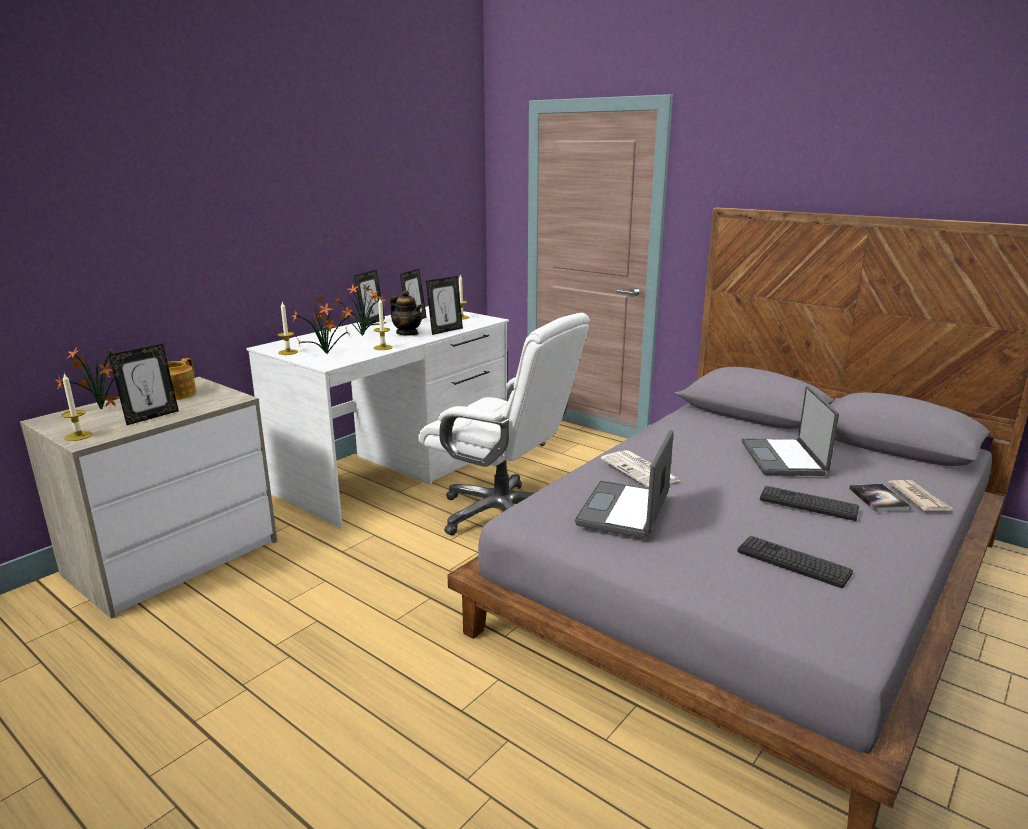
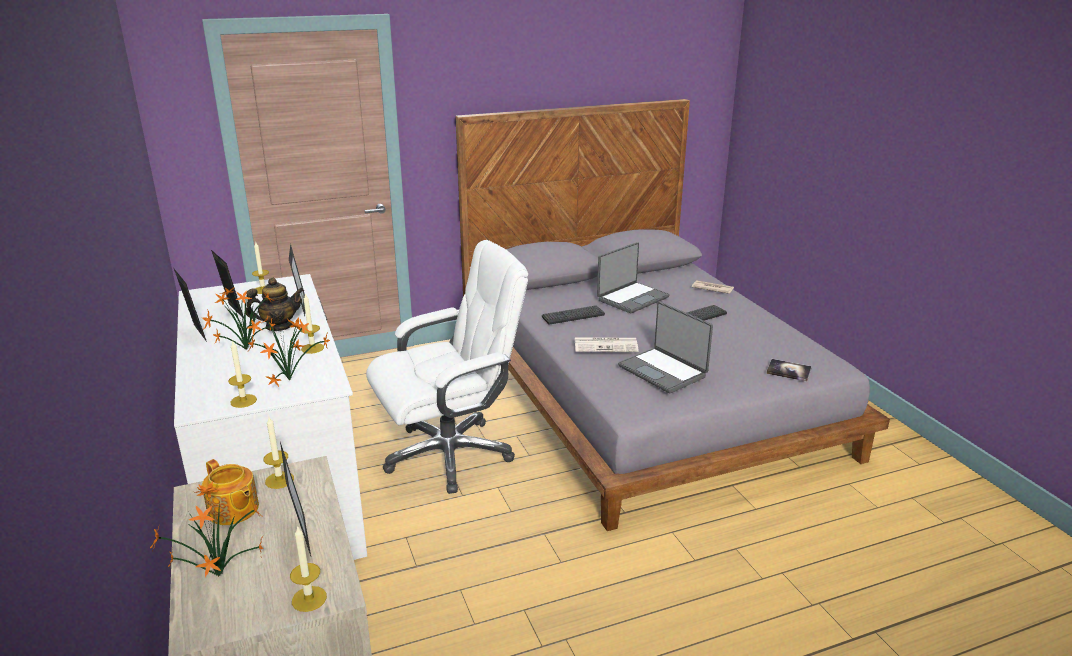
camera: 60 degrees left, 5 degrees up
(218, 395) = (279, 480): none -> candle
(784, 459) = (632, 298): laptop -> laptop turned 75 degrees counterclockwise
(793, 562) = (757, 348): keyboard -> keyboard (573, 316)
(878, 499) = (706, 298): book -> book (788, 371)

